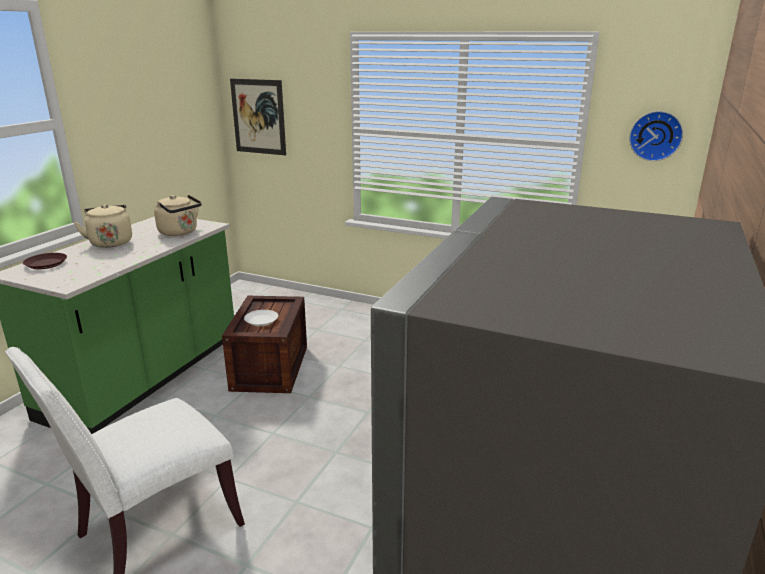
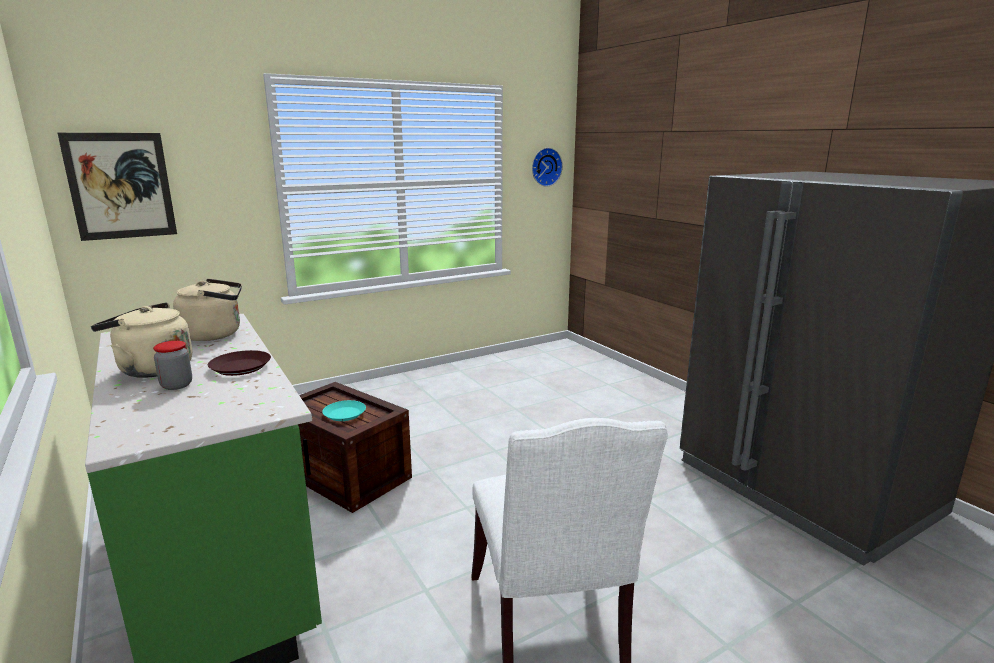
camera: 55 degrees left, 5 degrees down
(46, 264) = (146, 414): brown plate -> brown plate (241, 367)
(90, 255) = (176, 385): none -> jar
(261, 320) = (344, 414): white plate -> turquoise plate

